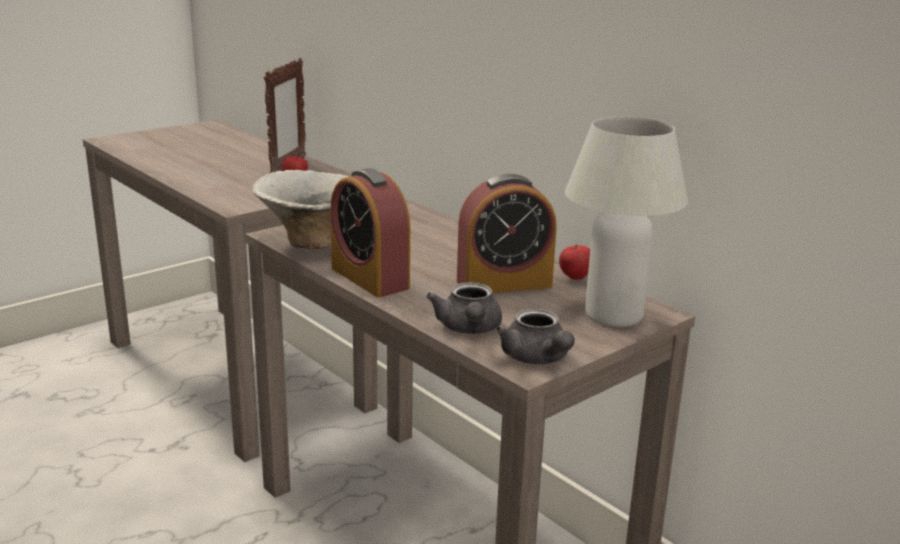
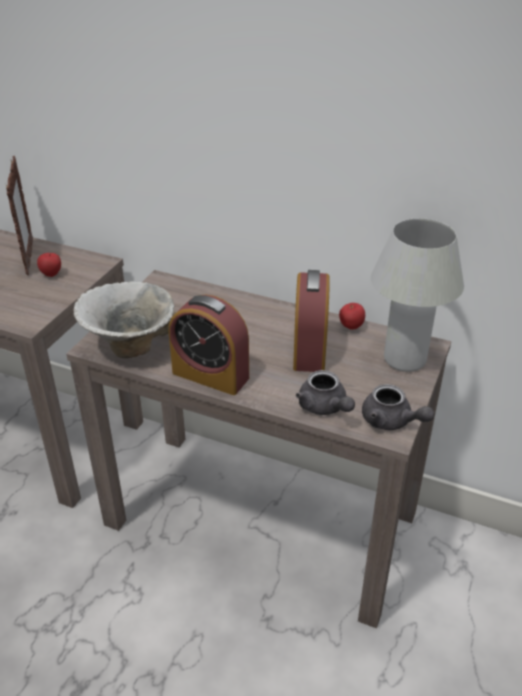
camera: 25 degrees left, 15 degrees up
(504, 283) = (309, 349): alarm clock -> alarm clock turned 45 degrees counterclockwise

